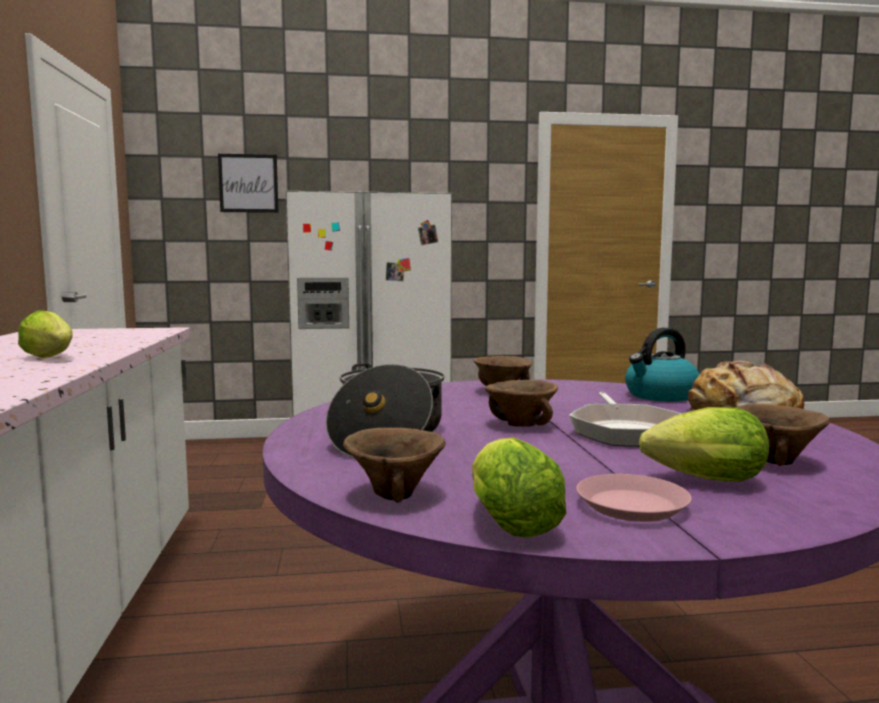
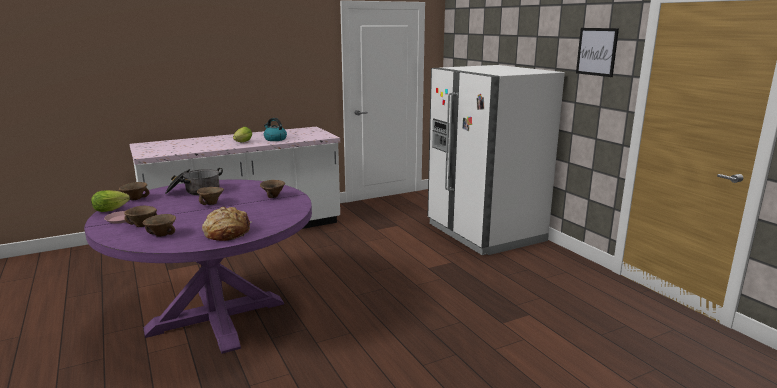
camera: 70 degrees right, 10 degrees up
(248, 183) = (482, 51): picture -> picture (596, 51)
(626, 431) = (204, 216): frying pan -> none
(660, 396) = (274, 220): kettle -> kettle (275, 139)
(699, 480) = (142, 225): lettuce -> brown bowl

